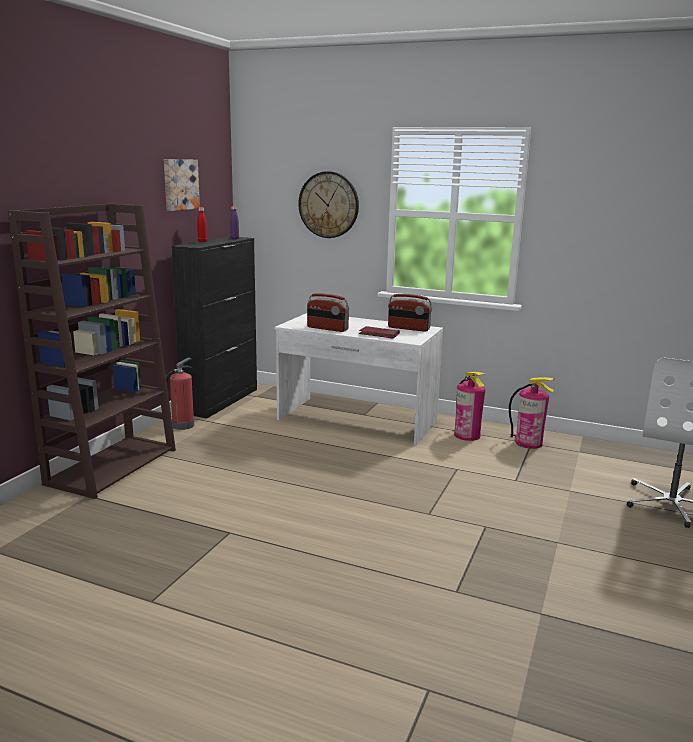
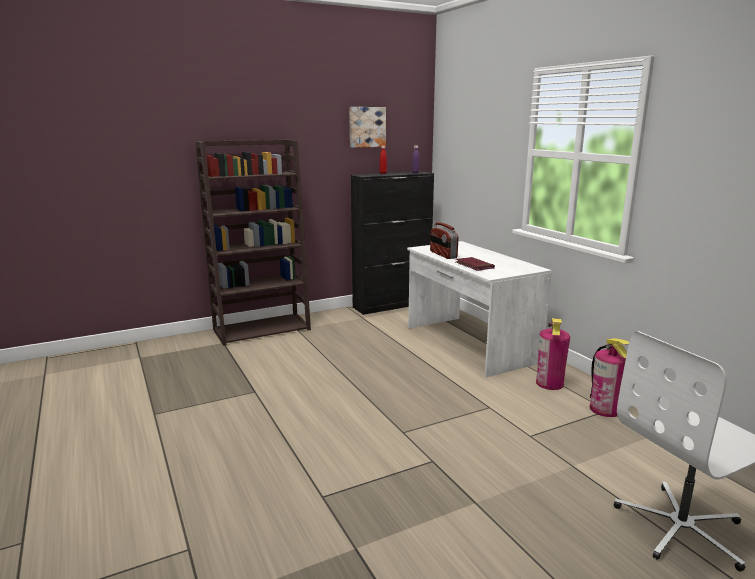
camera: 40 degrees right, 0 degrees up
(182, 426) = (340, 315): fire extinguisher -> none
(328, 205) = (487, 145): wall clock -> none
(408, 328) = (514, 265): radio -> none

